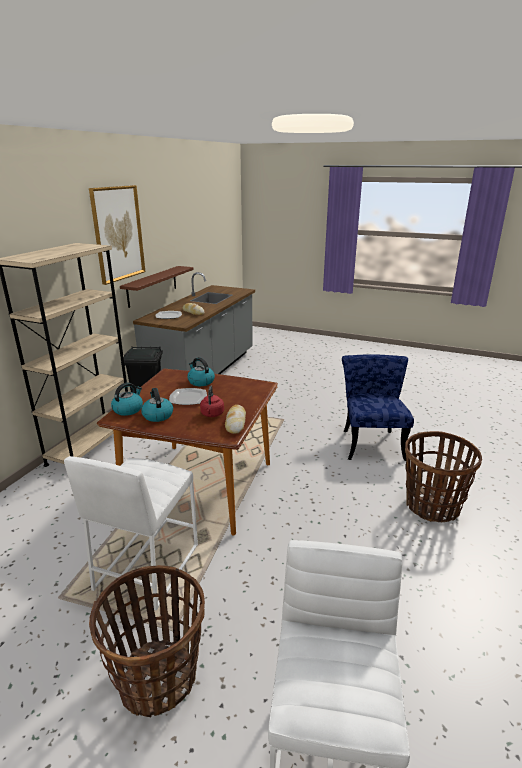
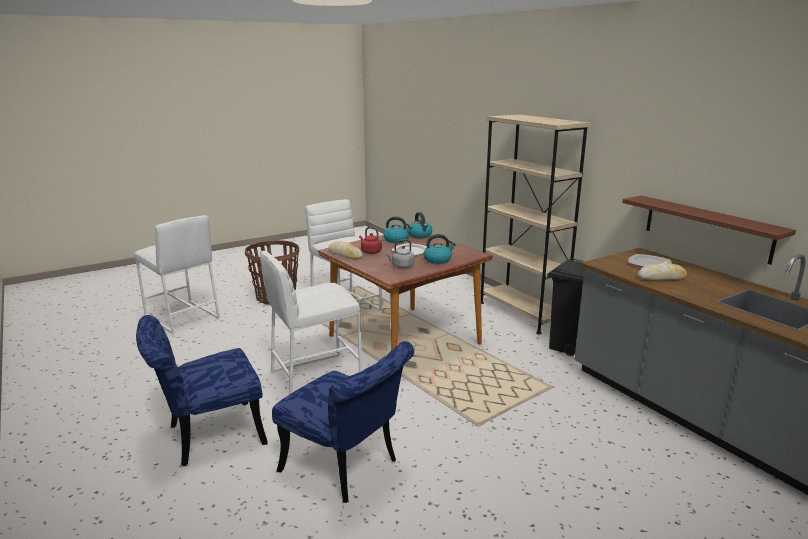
camera: 125 degrees right, 5 degrees down
(118, 233) = (659, 130): picture -> none
(234, 389) = (401, 266): none -> grey kettle
(309, 503) = (314, 376): none -> white stool
(432, 506) = (207, 436): basket -> blue chair

